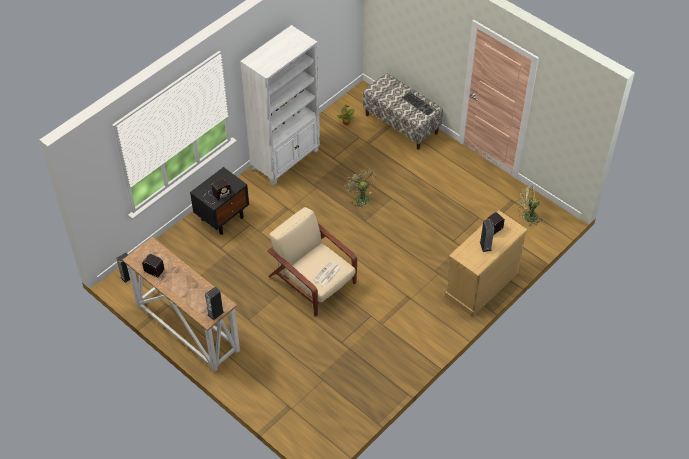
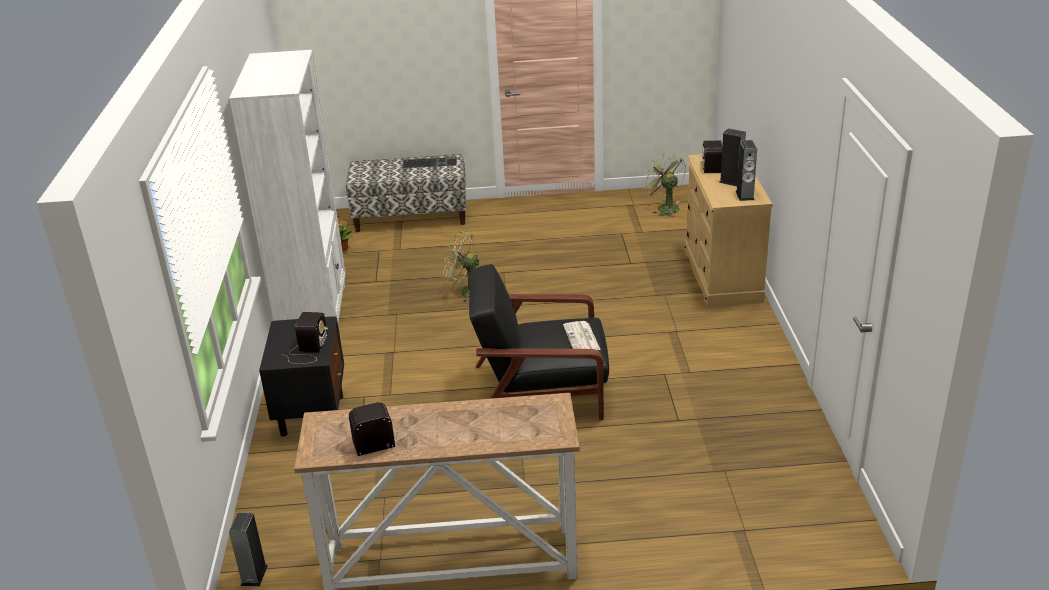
camera: 45 degrees left, 20 degrees down
(215, 313) = (558, 421): speaker -> speaker (745, 195)
(313, 281) = (541, 391): beige armchair -> black armchair
(527, 217) = (664, 207): green fan -> green fan turned 105 degrees clockwise

